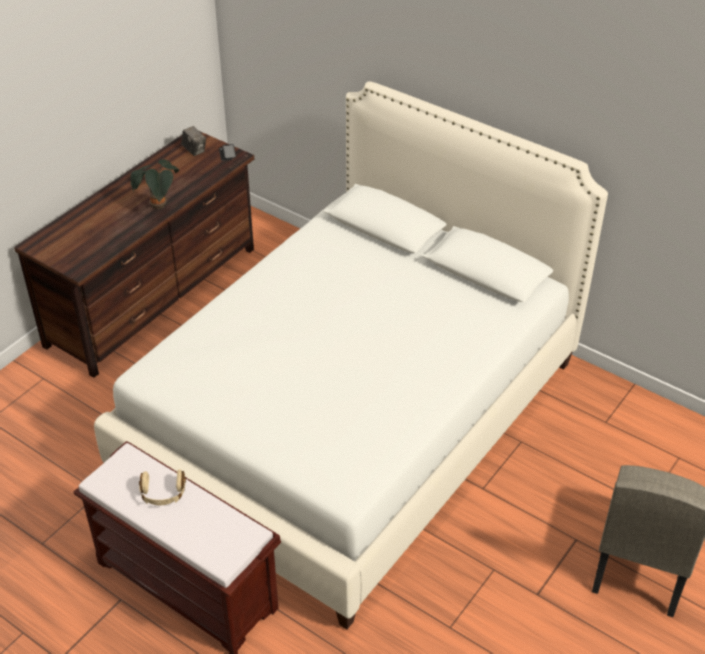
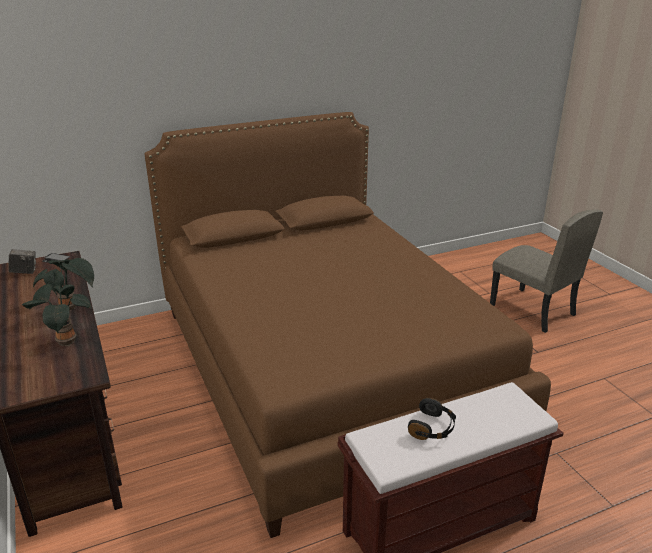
camera: 60 degrees left, 15 degrees down
(112, 231) = (64, 341): none -> potted plant
(163, 494) = (432, 428): beige headphones -> black headphones
(353, 417) = (326, 369): white bed -> brown bed

